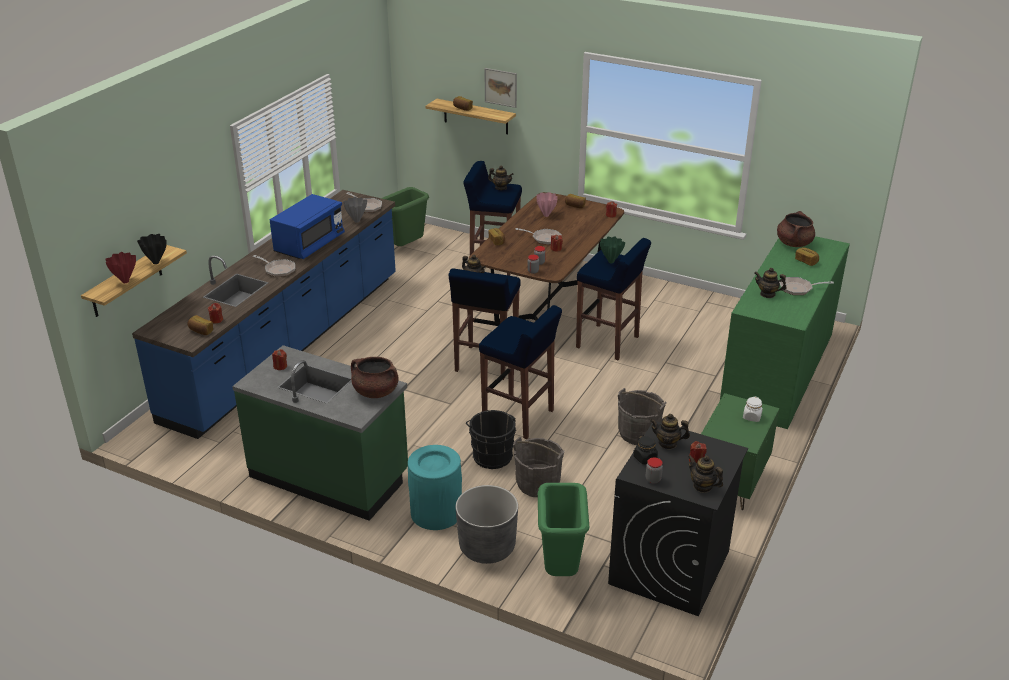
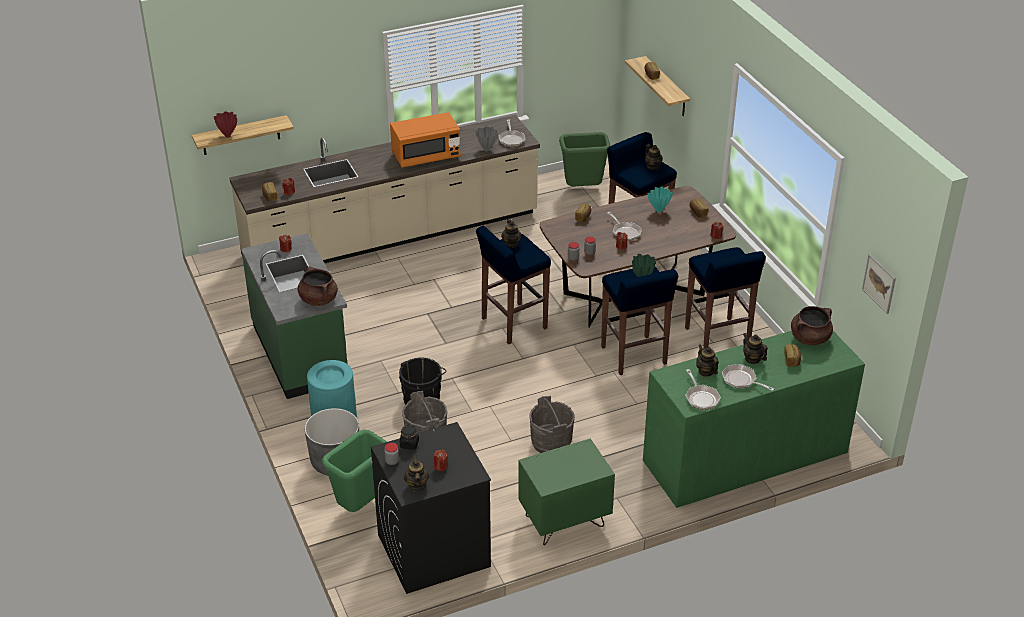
camera: 40 degrees right, 5 degrees up
(156, 262) = (263, 128): black vase -> none
(278, 270) = (377, 169): frying pan -> frying pan (701, 398)
(288, 345) = (392, 236): blue counter -> beige counter
(309, 244) = (426, 156): blue microwave -> orange microwave
(500, 87) = (683, 68): picture -> picture (879, 283)
(519, 417) = (480, 380): blue stool -> blue stool (717, 337)
(546, 215) = (659, 211): pink vase -> turquoise vase
(667, 443) = (440, 443): teapot -> teapot (752, 359)
(752, 417) = (581, 468): white jar -> none

